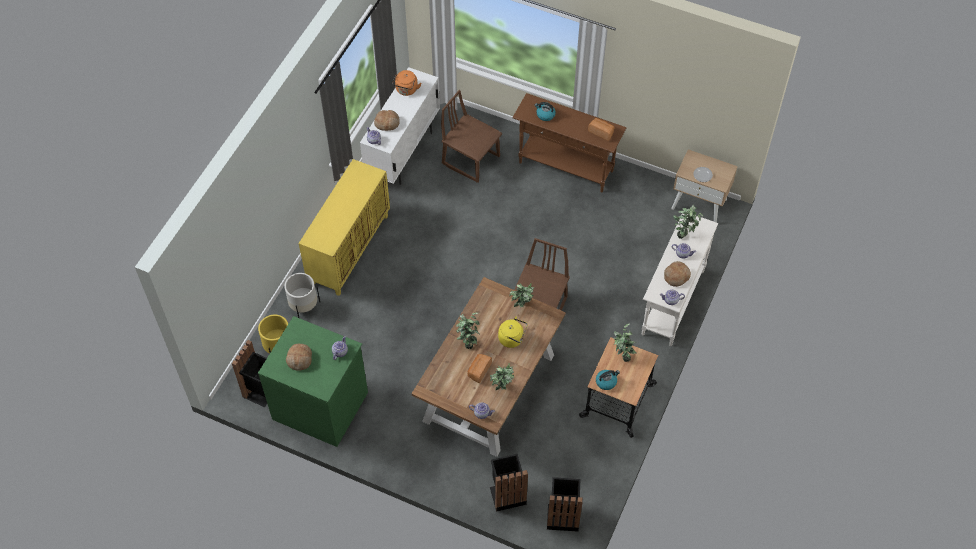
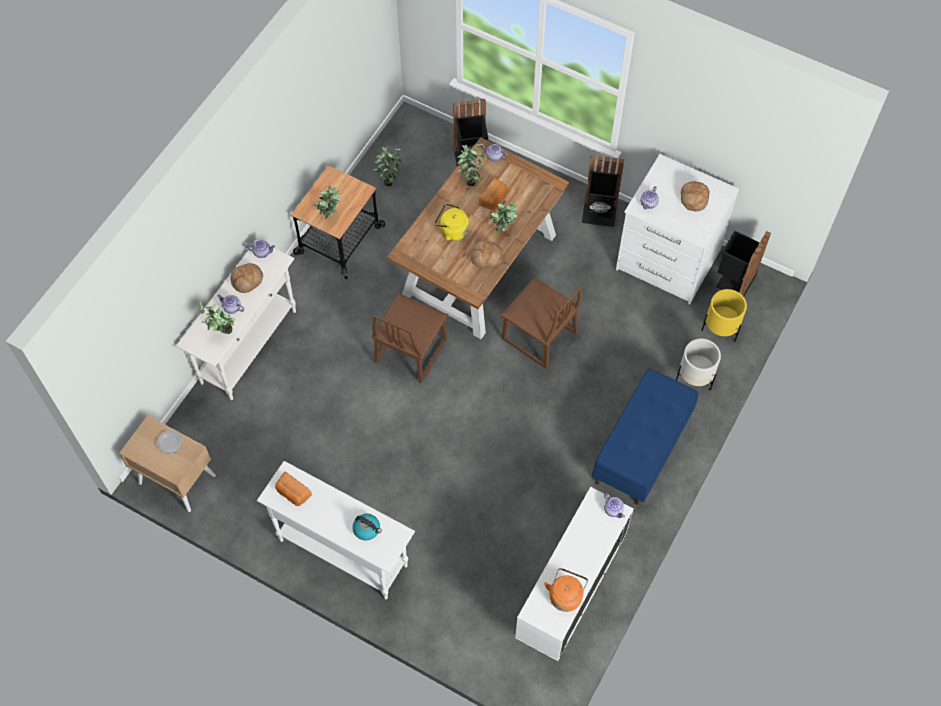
camera: 175 degrees left, 5 degrees up
(321, 404) = (667, 261): green dresser -> white dresser
(349, 249) = (642, 450): yellow cabinet -> blue bench
(387, 123) = (594, 538): bread -> bread (486, 257)
(471, 160) = (474, 576): brown chair -> brown chair (539, 337)
(521, 307) = (437, 265): potted plant -> potted plant (389, 179)
(562, 515) = (418, 136): black trash can -> black trash can (599, 215)
(566, 167) = (343, 552): brown console table -> white console table
(606, 382) = (354, 191): kettle -> none

